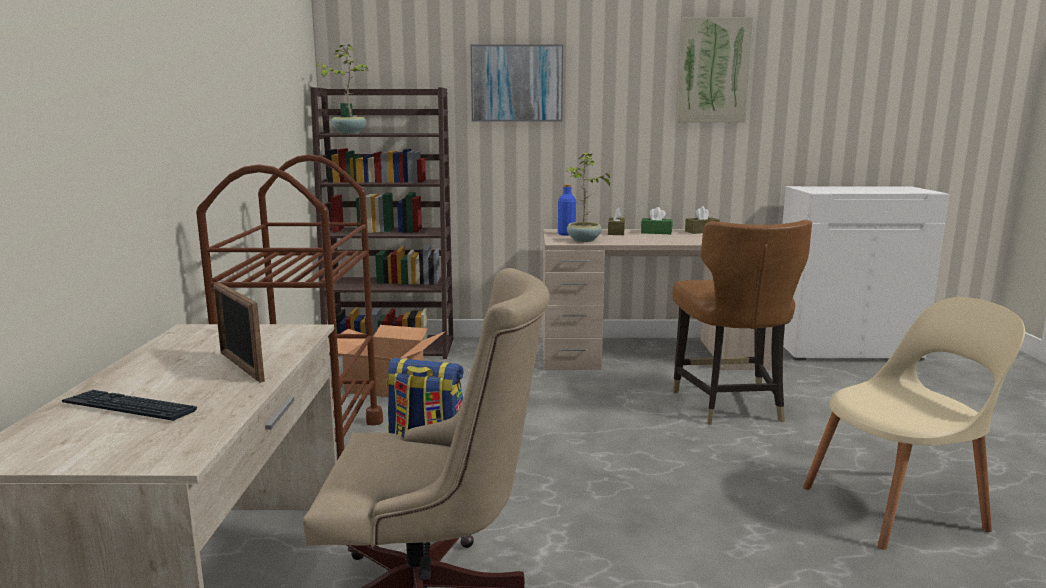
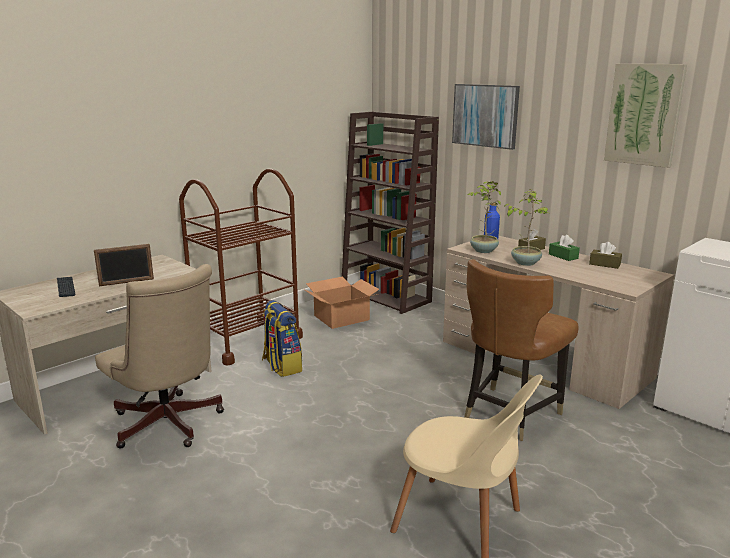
camera: 45 degrees right, 5 degrees up
(241, 367) = (126, 282): picture frame -> picture frame turned 120 degrees counterclockwise
(349, 133) = (372, 145): potted plant -> potted plant (525, 262)

